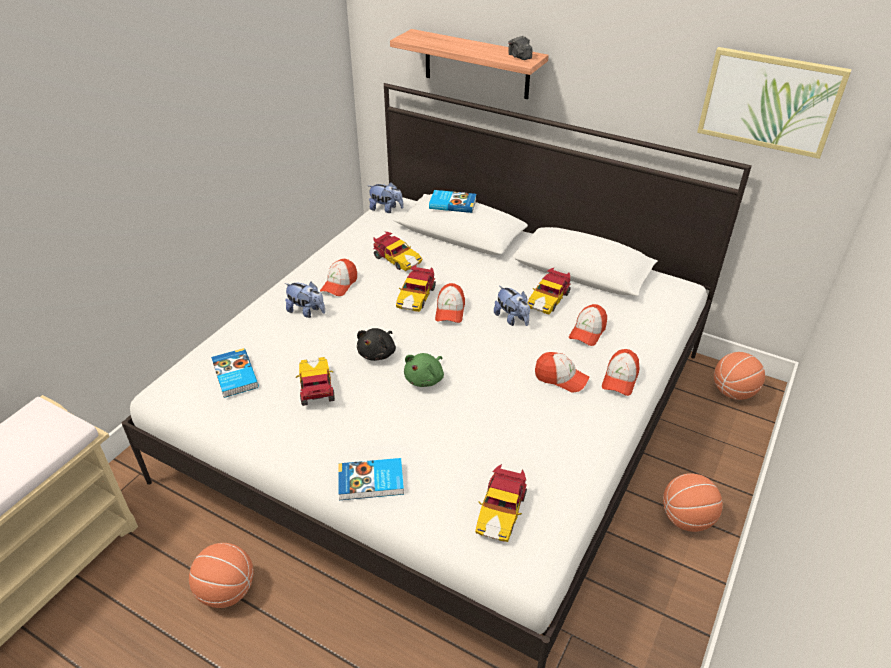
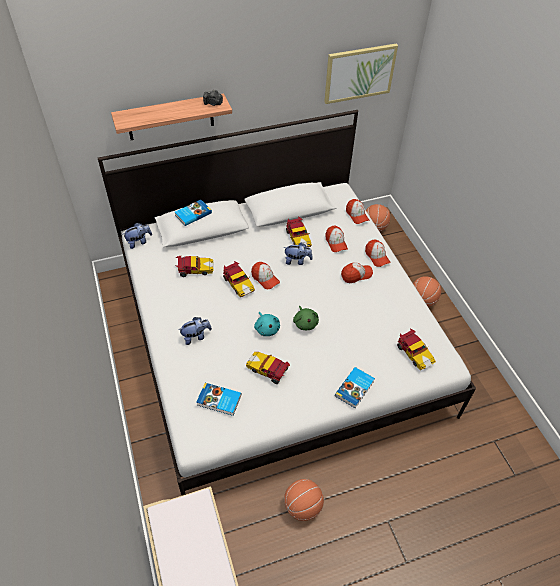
camera: 50 degrees left, 10 degrees up
(339, 284) = (188, 307): cap -> cap (357, 215)
(378, 353) = (267, 328): black plush toy -> turquoise plush toy

